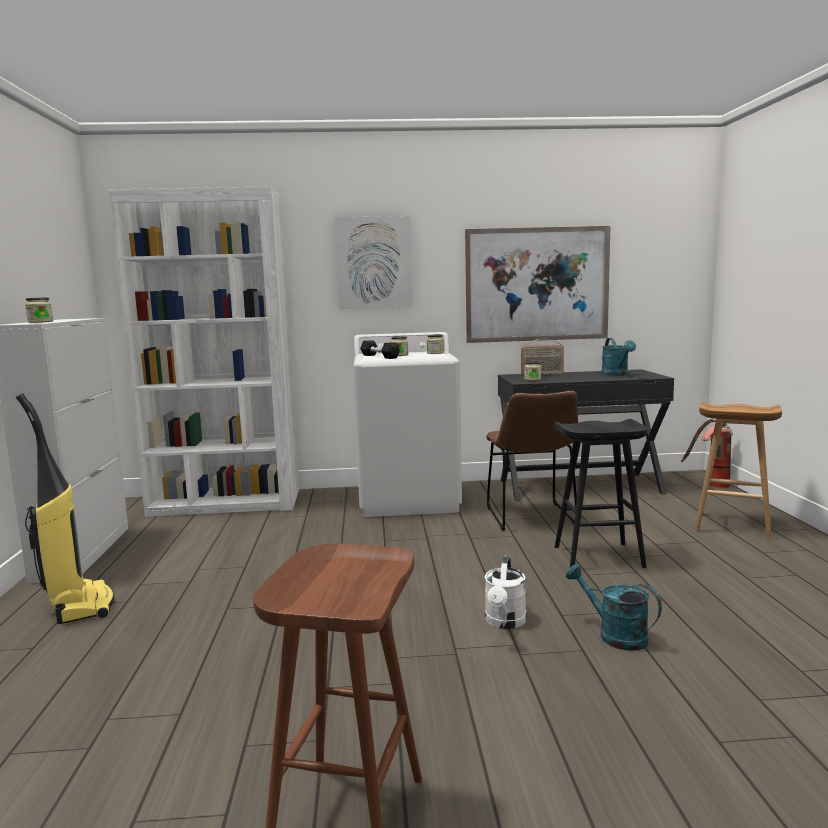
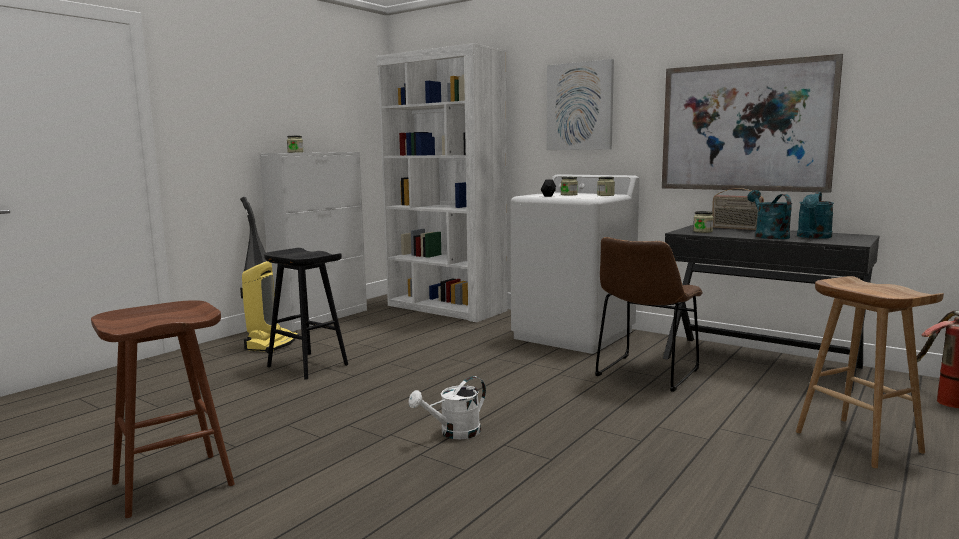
camera: 40 degrees right, 0 degrees up
(597, 557) = (632, 419): black stool -> black stool (306, 366)
(614, 635) = (511, 472): turquoise watering can -> turquoise watering can (768, 236)

